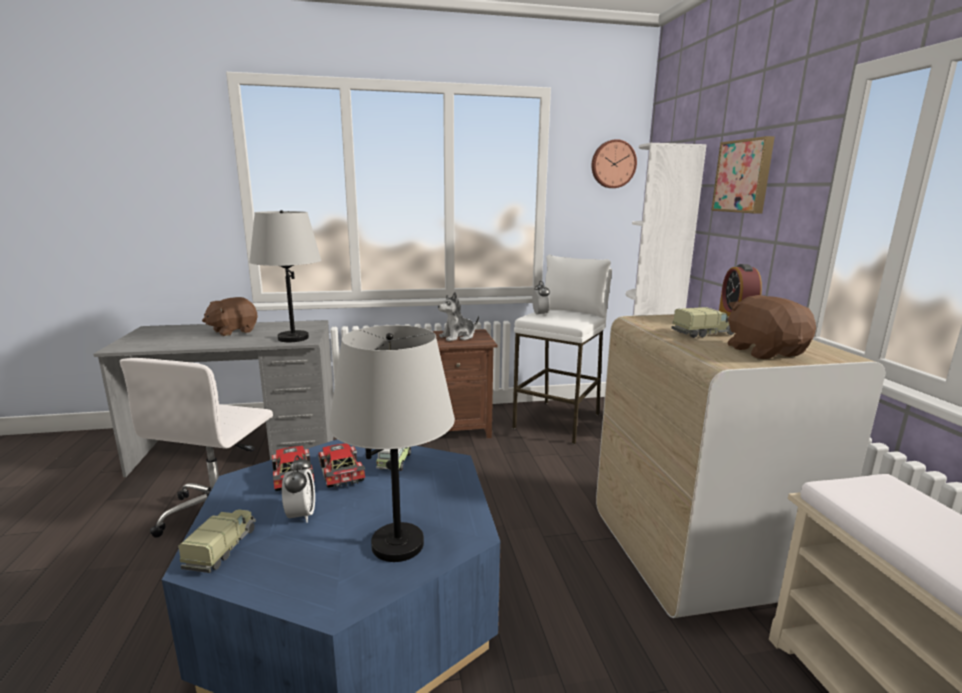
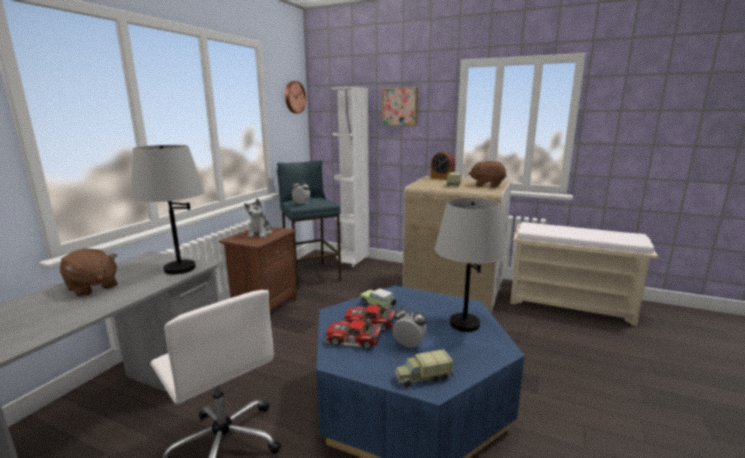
camera: 55 degrees left, 0 degrees up
(223, 548) = (422, 377): toy truck -> toy truck turned 60 degrees counterclockwise
(233, 331) = (92, 288): brown plush toy -> brown plush toy turned 45 degrees counterclockwise
(559, 421) = (311, 274): white stool -> blue stool

